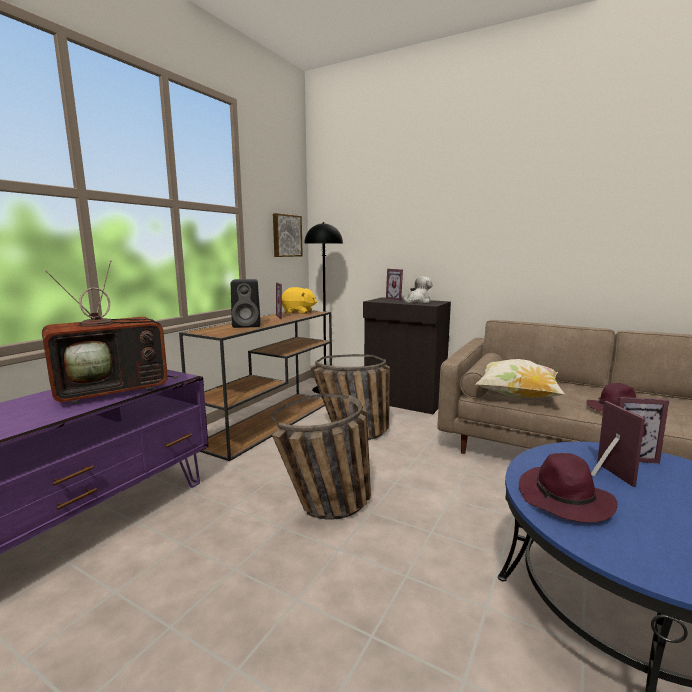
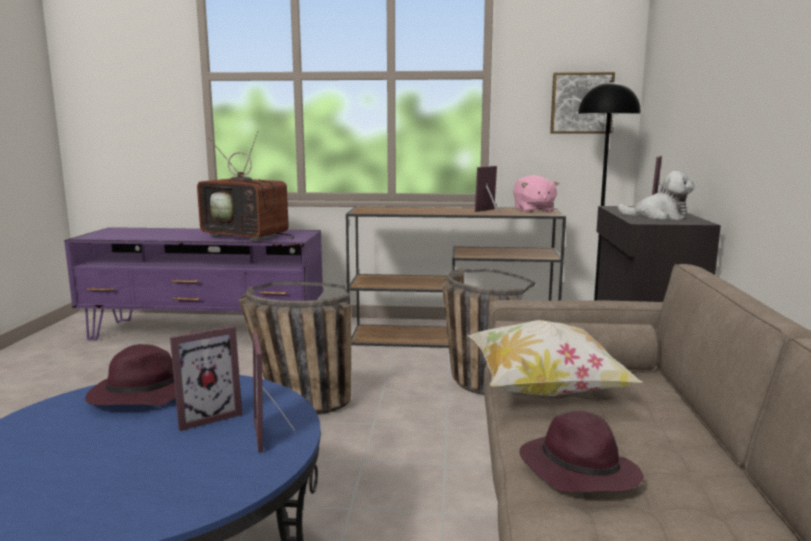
camera: 65 degrees right, 0 degrees up
(248, 325) = (417, 210): black speaker -> none
(298, 312) = (533, 210): yellow plush toy -> pink plush toy

